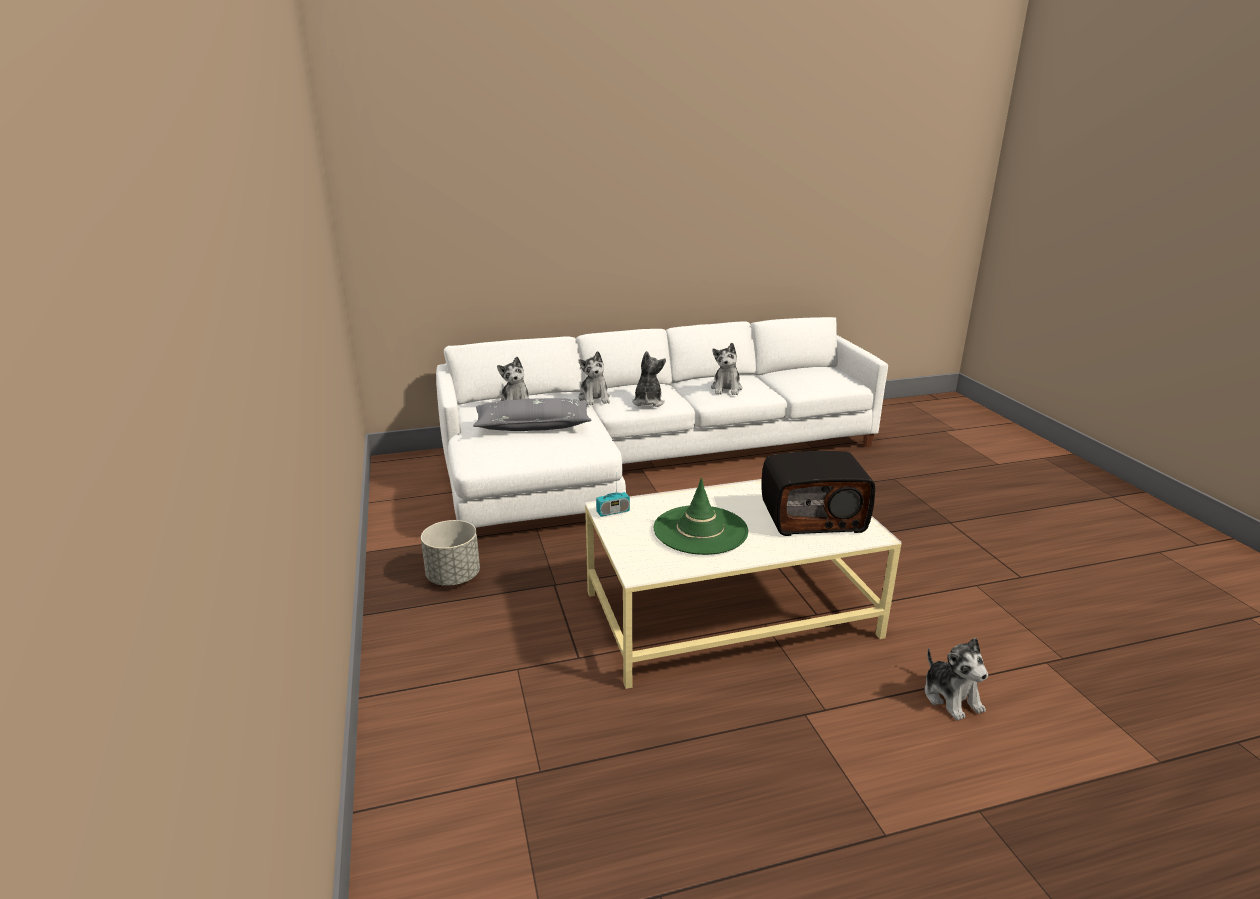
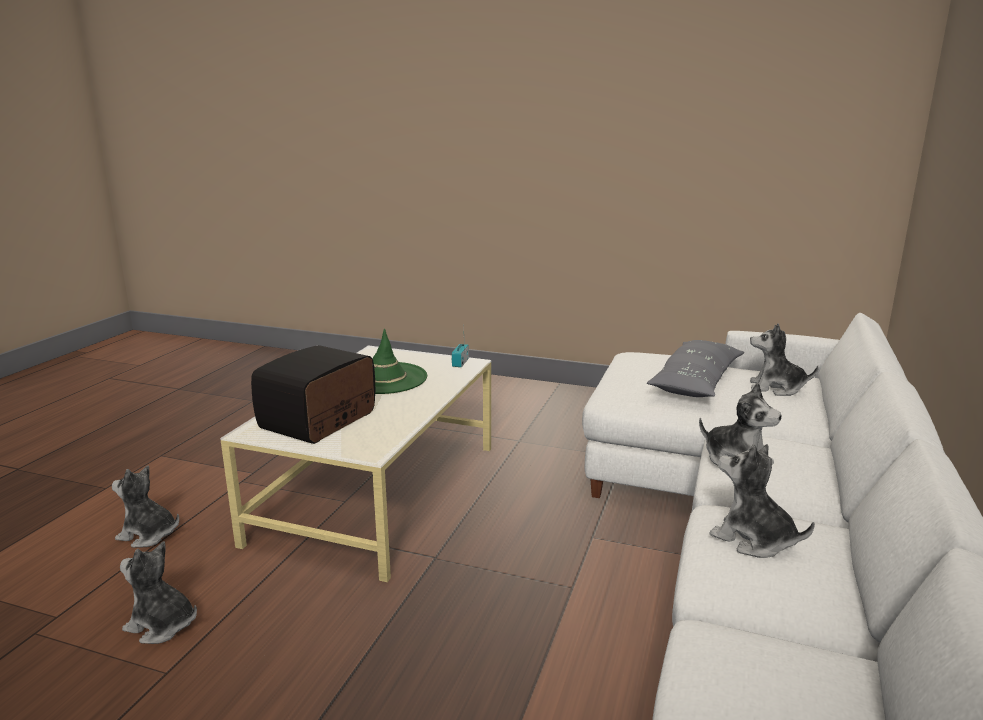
camera: 125 degrees right, 5 degrees down
(454, 577) = (575, 412): grey planter -> none
(594, 398) = (783, 436): plush toy -> plush toy (162, 625)

